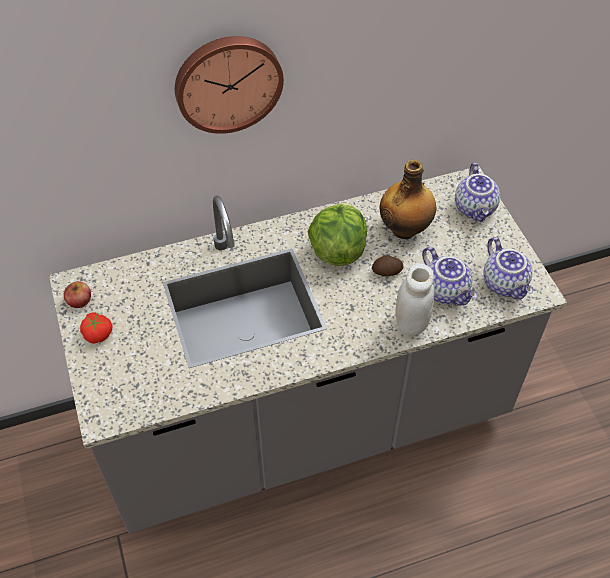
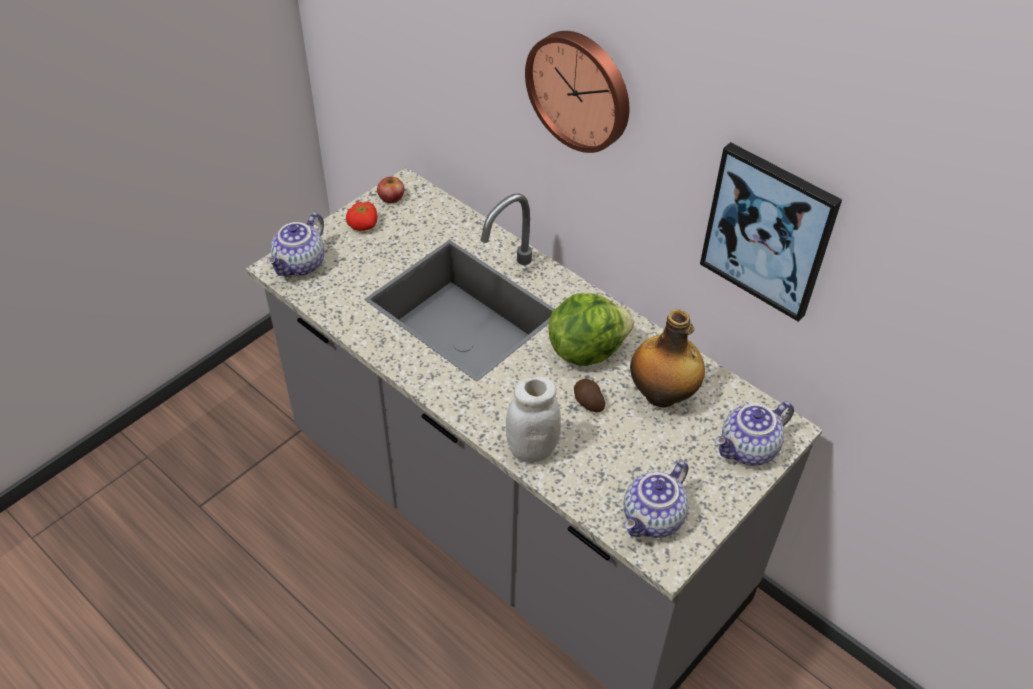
camera: 60 degrees right, 5 degrees down
(413, 71) = (768, 231): none -> picture
(446, 291) = (600, 465): teapot -> teapot (301, 265)

